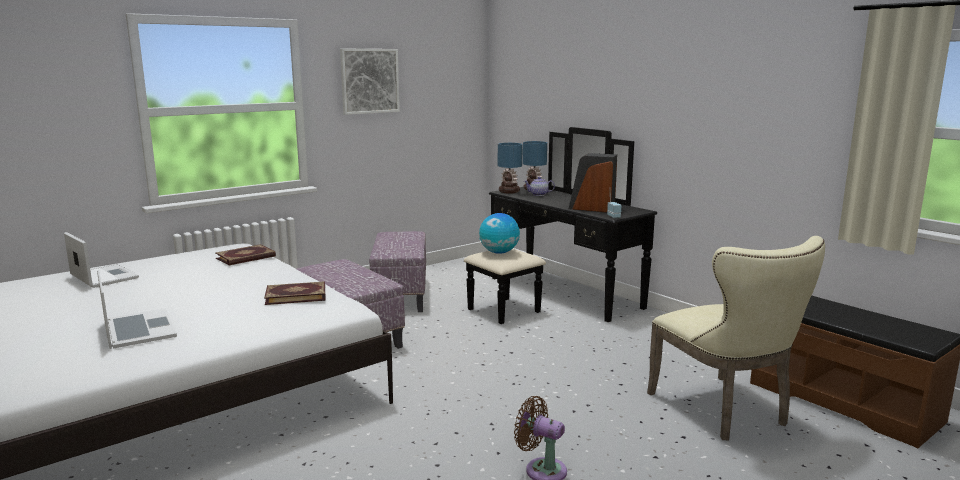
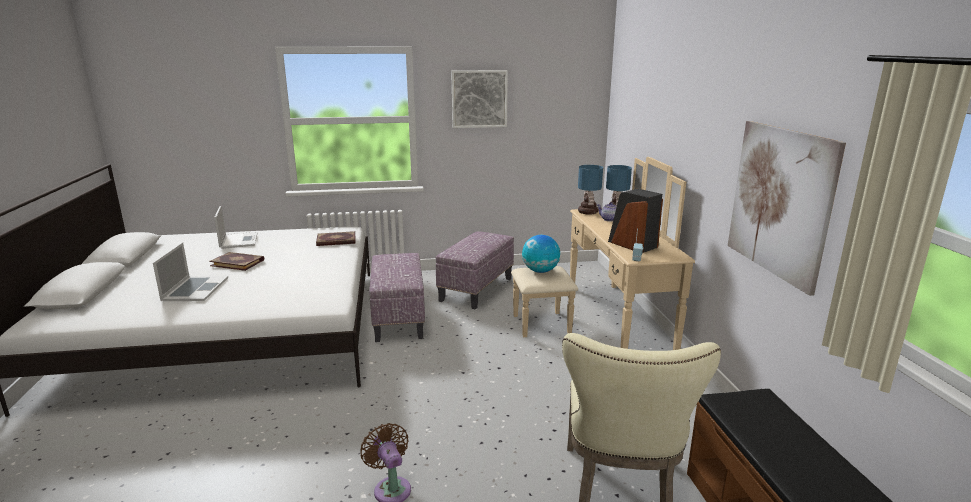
camera: 30 degrees right, 5 degrees up
(296, 295) = (313, 283): book -> book (238, 262)
(551, 297) = (600, 320): black dresser -> beige dresser
(757, 137) = (779, 201): none -> picture

